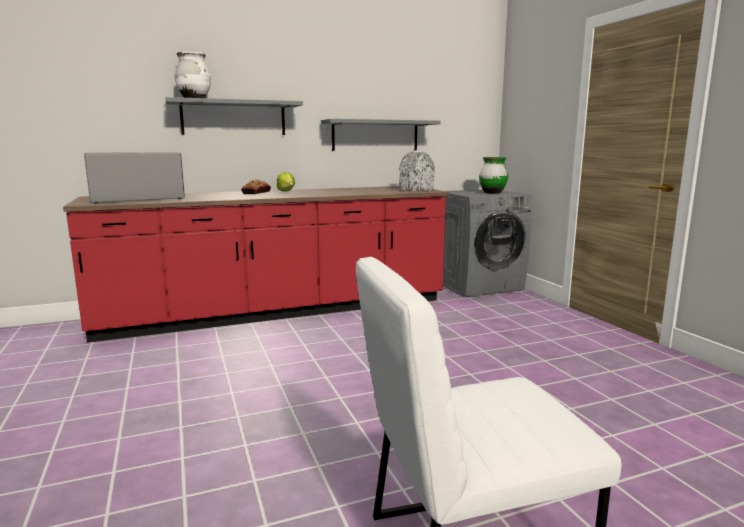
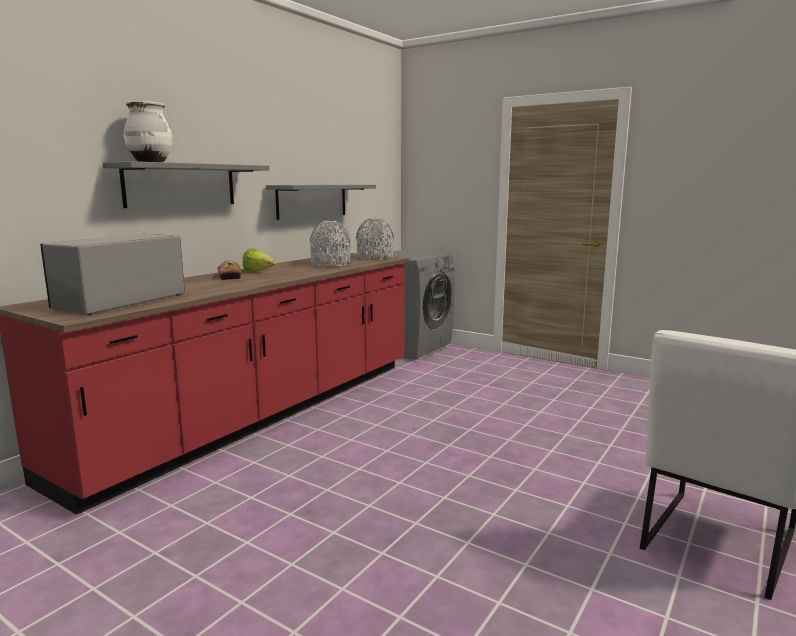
camera: 35 degrees left, 0 degrees up
(360, 191) = (330, 264): none -> grey vase
(492, 193) = (419, 254): green vase -> none

